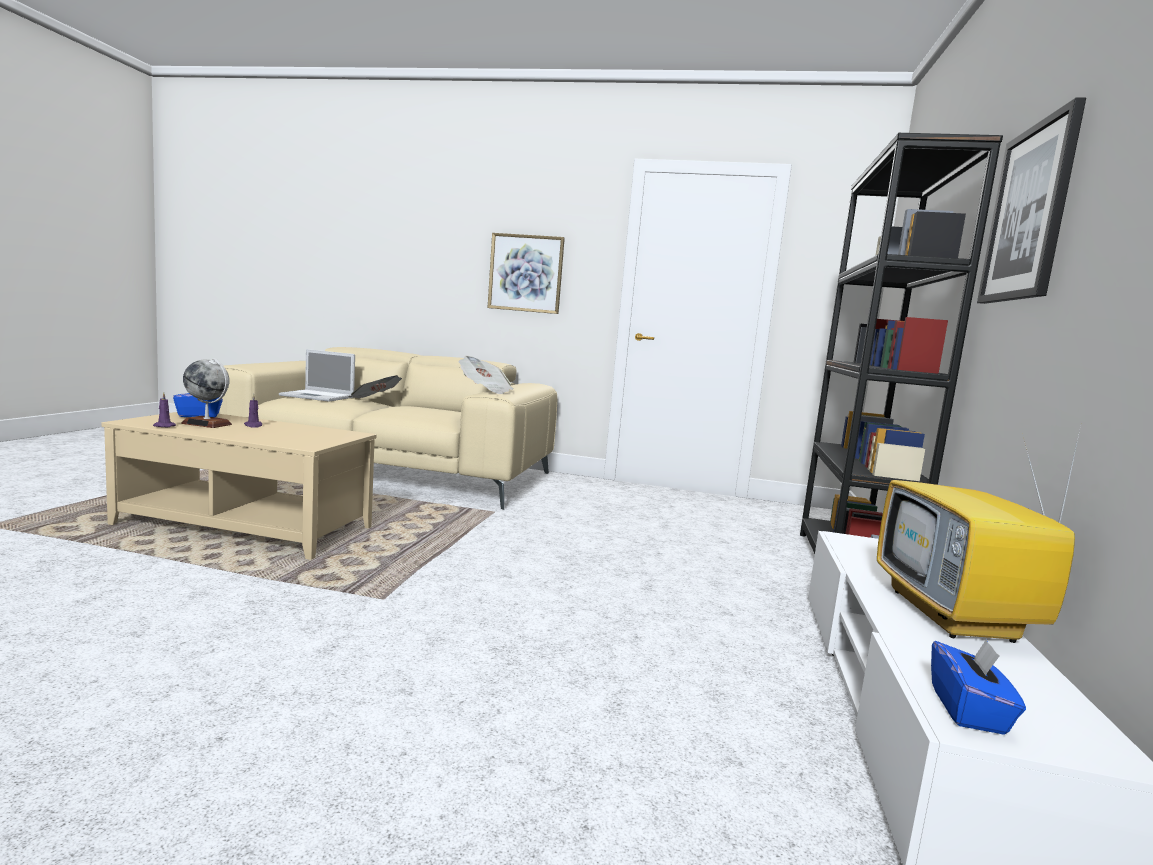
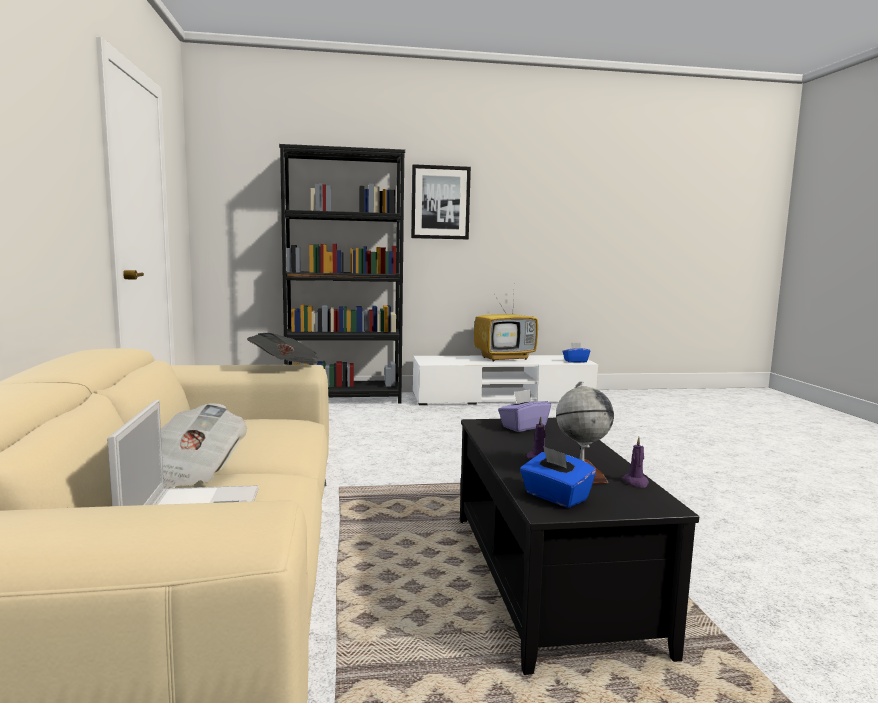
camera: 110 degrees left, 0 degrees up
(246, 525) = (546, 578): beige coffee table -> black coffee table
(320, 437) = (523, 427): none -> purple tissue box
(526, 273) = (46, 191): picture -> none

